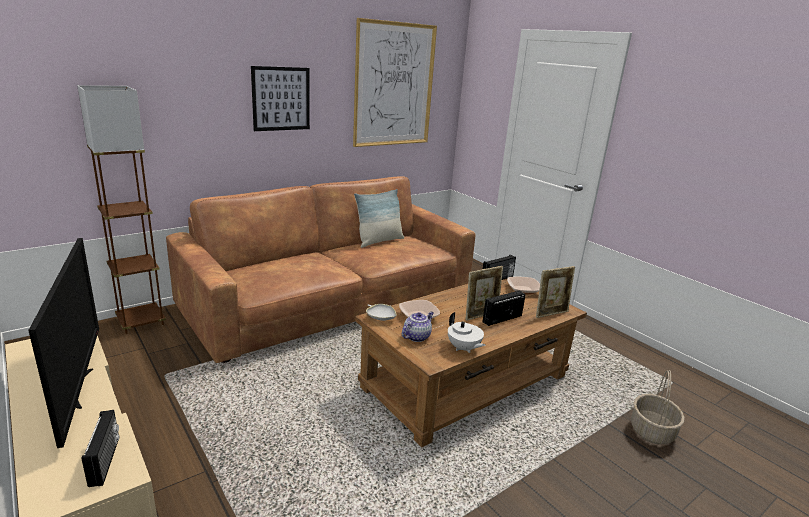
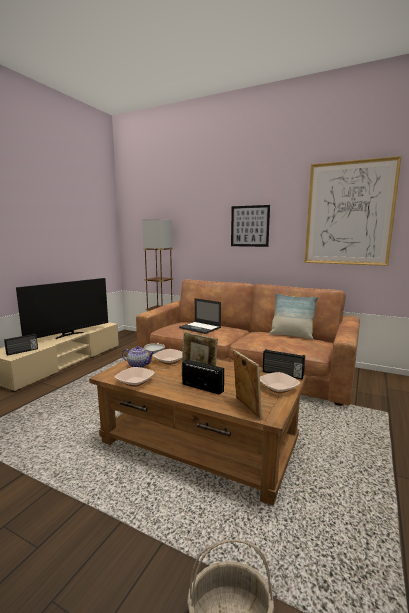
camera: 65 degrees right, 10 degrees down
(296, 269) = (200, 328): none -> laptop
(463, 348) = (135, 382): white teapot -> bowl
(551, 313) = (246, 408): picture frame -> picture frame turned 150 degrees counterclockwise

